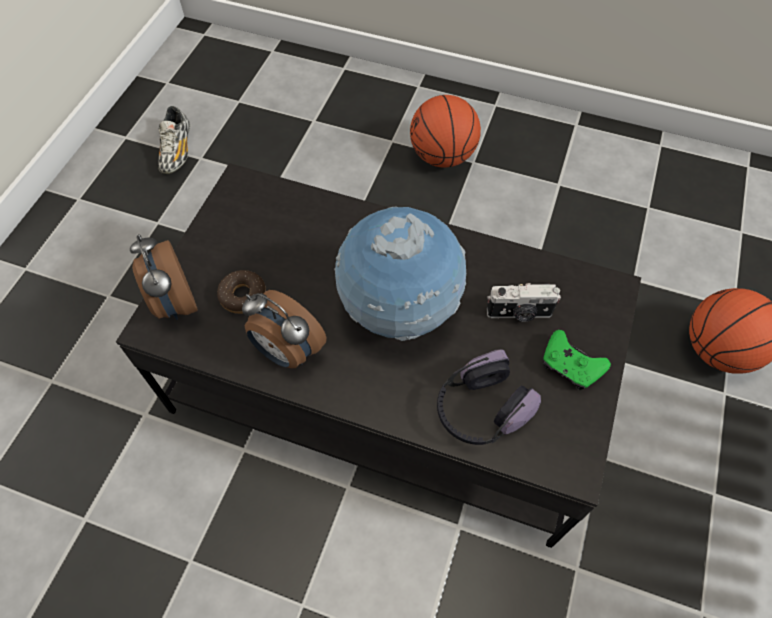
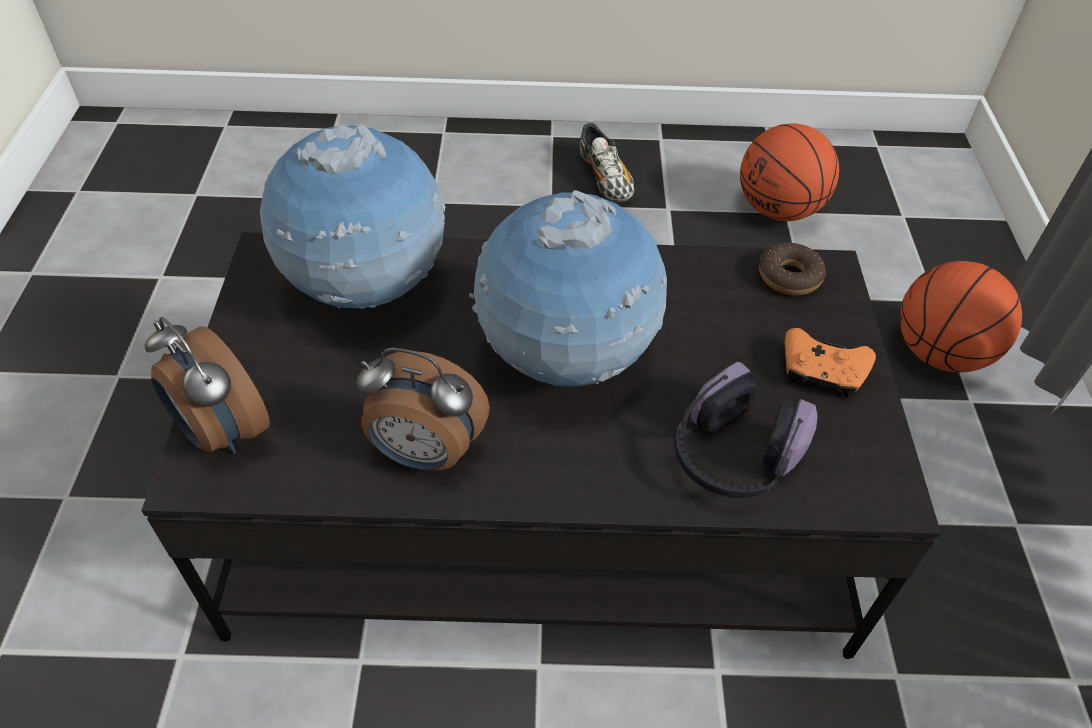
camera: 20 degrees left, 10 degrees down
(177, 151) = (120, 275): shoe -> shoe (605, 179)
(243, 296) = (328, 396): donut -> donut (789, 277)
(291, 225) = (367, 290): none -> globe
(443, 156) = (507, 206): basketball -> basketball (779, 209)
(519, 313) = (727, 326): camera -> none
(570, 366) = (822, 372): green game controller -> orange game controller

